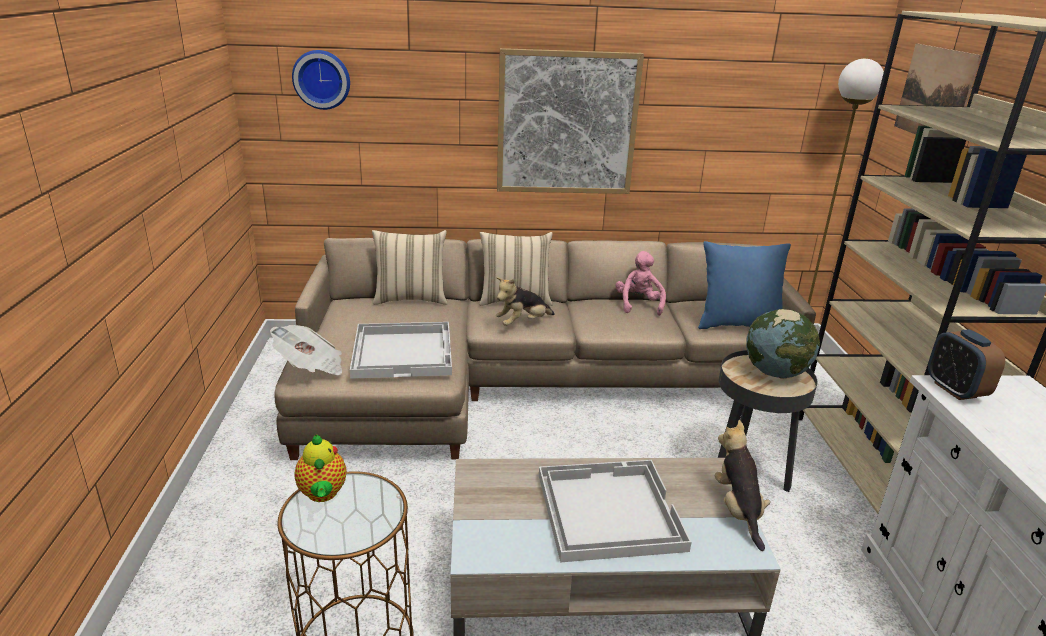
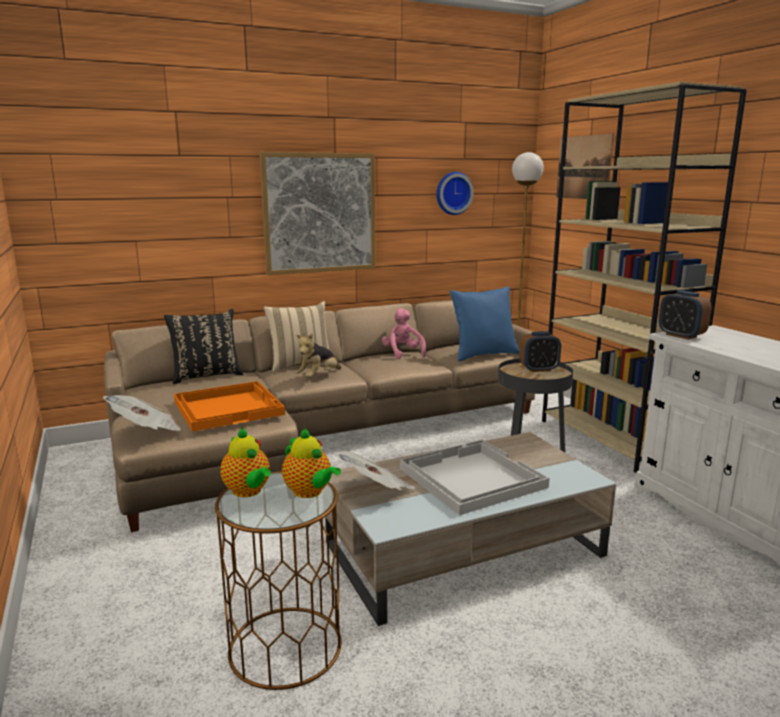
camera: 20 degrees left, 10 degrees down
(322, 79) = (98, 183): wall clock -> wall clock (453, 193)
(377, 513) = (309, 492): none -> teapot
(404, 351) = (229, 407): white tray -> orange tray
(411, 299) = (206, 376): beige pillow -> black pillow
(495, 499) = (376, 490): none -> newspaper
(738, 510) = (562, 458): plush toy -> none
(775, 373) = (539, 369): globe -> alarm clock

